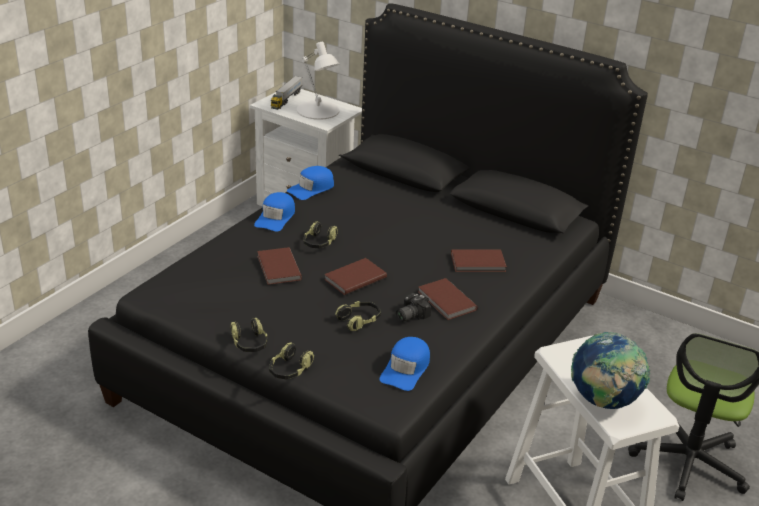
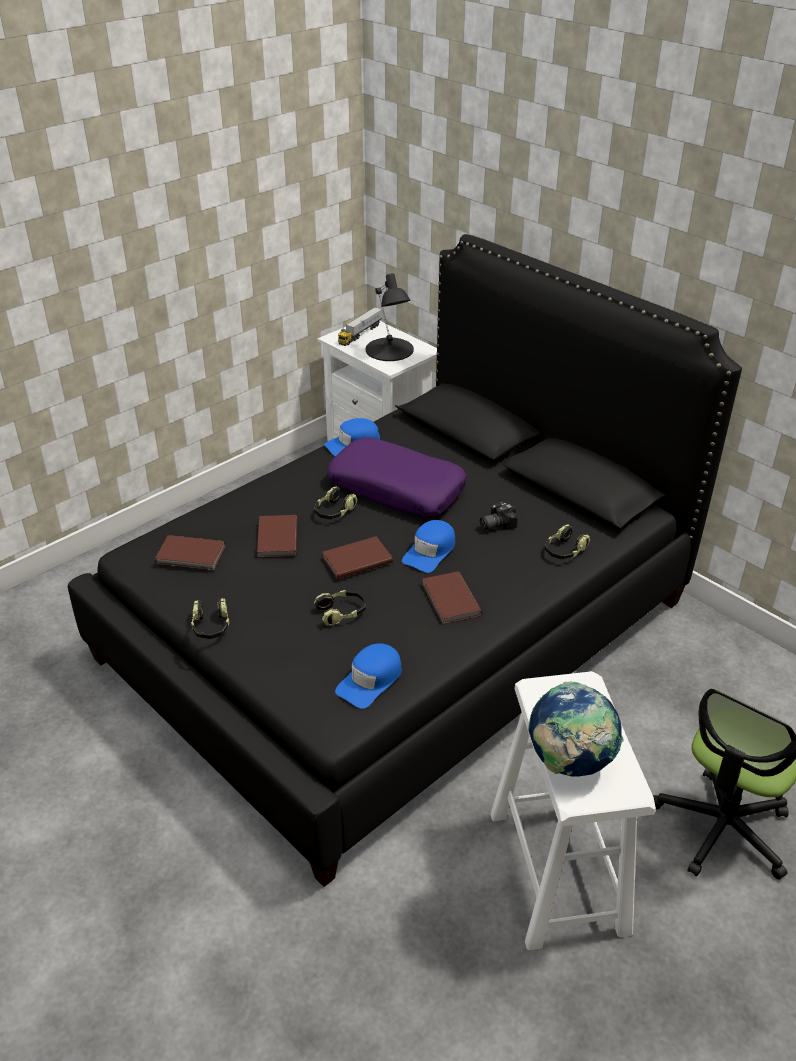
camera: 15 degrees right, 5 degrees up
(276, 217) = (299, 476): blue cap -> blue cap (430, 551)
(289, 370) = (241, 665): headphones -> headphones (564, 551)
(318, 110) = (389, 350): white table lamp -> black table lamp
(365, 220) = (397, 488): none -> purple pillow
(409, 315) = (400, 613): camera -> camera (495, 524)
(479, 263) = (507, 555): brown book -> brown book (191, 555)

